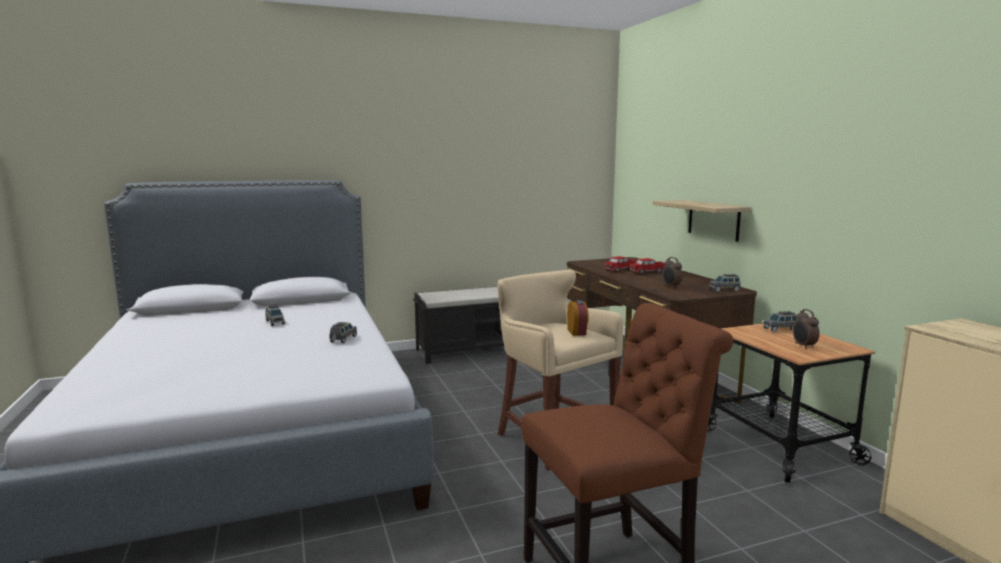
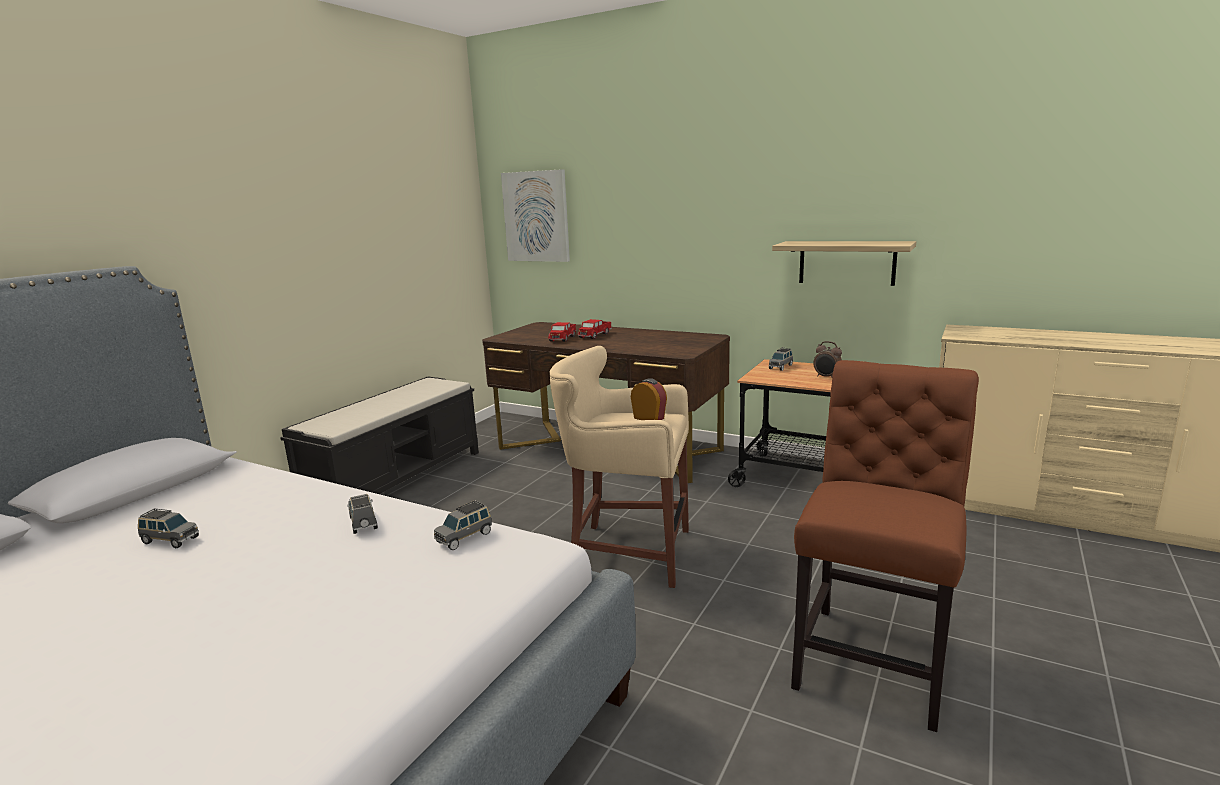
camera: 40 degrees left, 5 degrees up
(643, 170) = (536, 216): none -> picture
(671, 286) = (653, 346): alarm clock -> none
(713, 220) = (655, 266): shelf -> shelf (846, 262)
(724, 290) = (702, 339): grey toy car -> grey toy car (465, 537)

